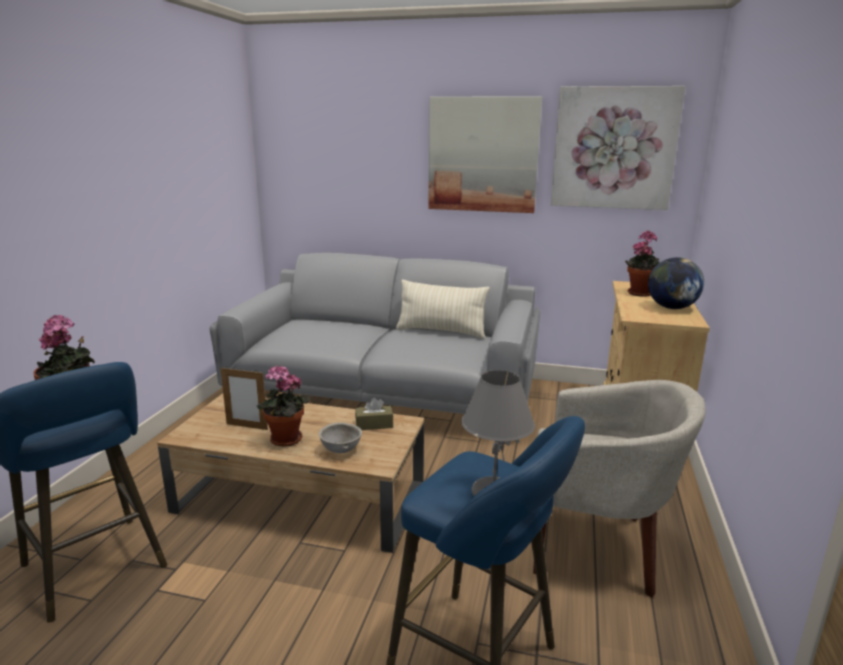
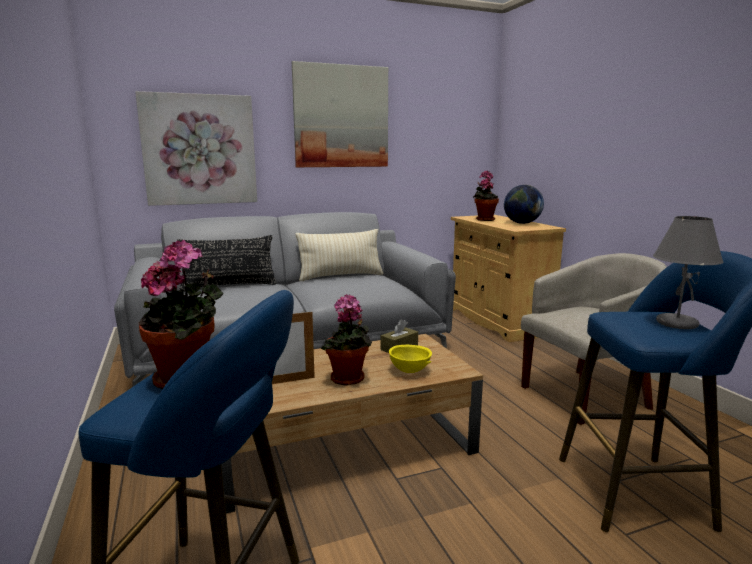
camera: 35 degrees left, 5 degrees down
(333, 322) = (229, 286): none -> black pillow
(341, 450) = (409, 371): grey bowl -> yellow bowl
(614, 148) = (440, 112): picture -> picture (199, 150)

